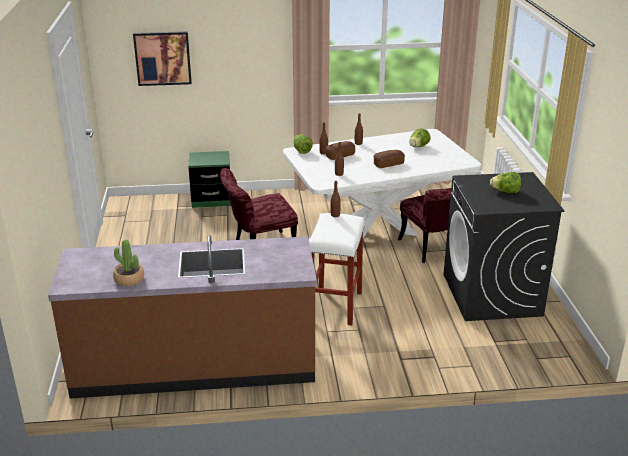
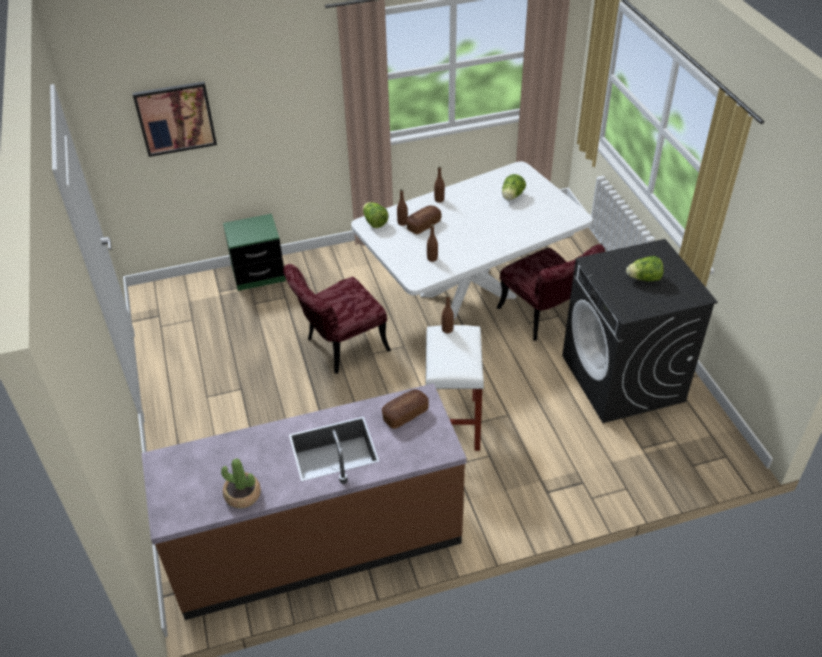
camera: 10 degrees left, 15 degrees up
(388, 164) = (485, 233): bread -> bread (405, 414)

